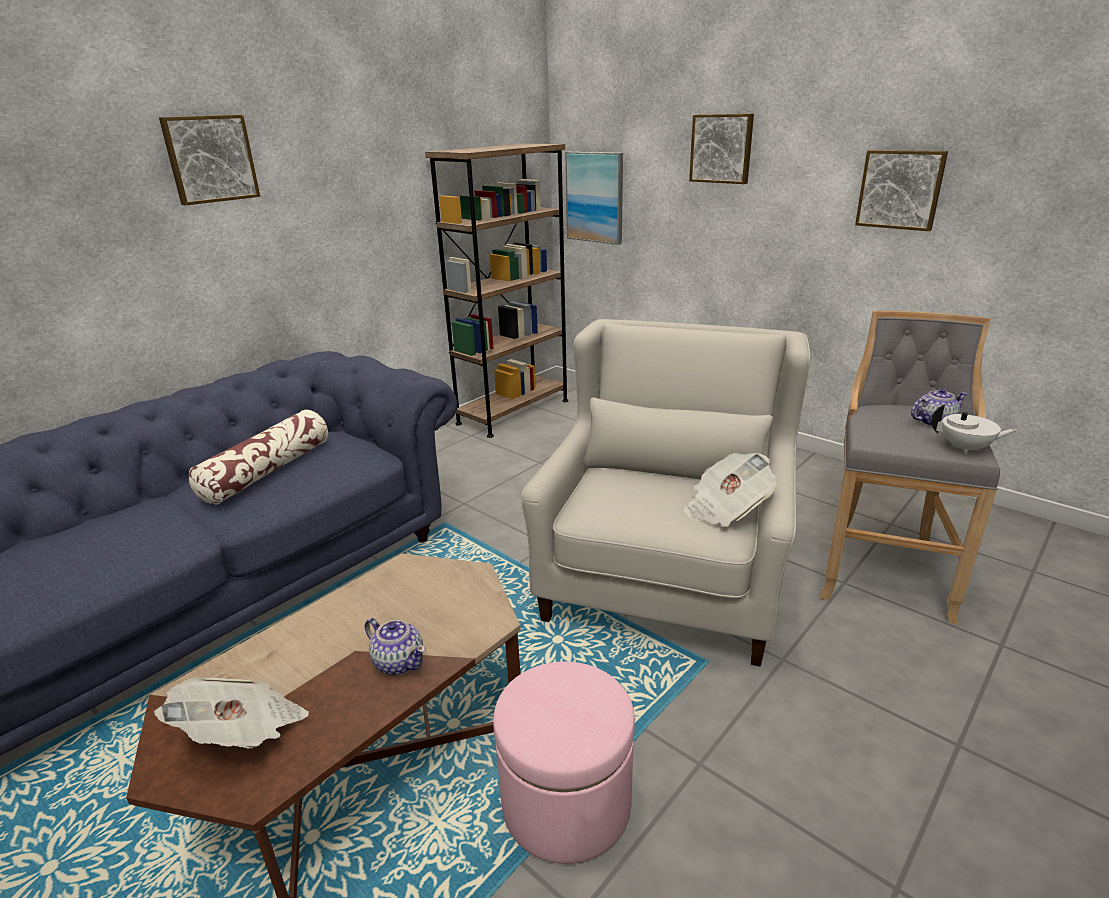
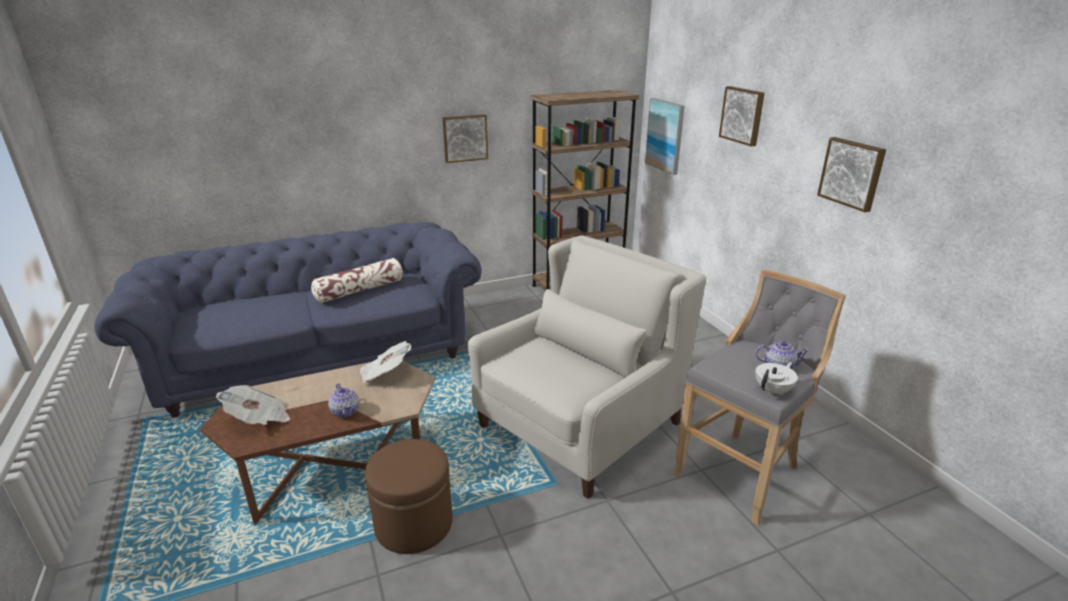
camera: 25 degrees right, 0 degrees up
(210, 159) = (378, 97): picture -> picture (465, 138)
(566, 803) = (413, 524): pink ottoman -> brown ottoman
(726, 509) = (588, 385): newspaper -> newspaper (385, 374)
(965, 449) = (773, 390): white teapot -> white teapot turned 90 degrees counterclockwise

